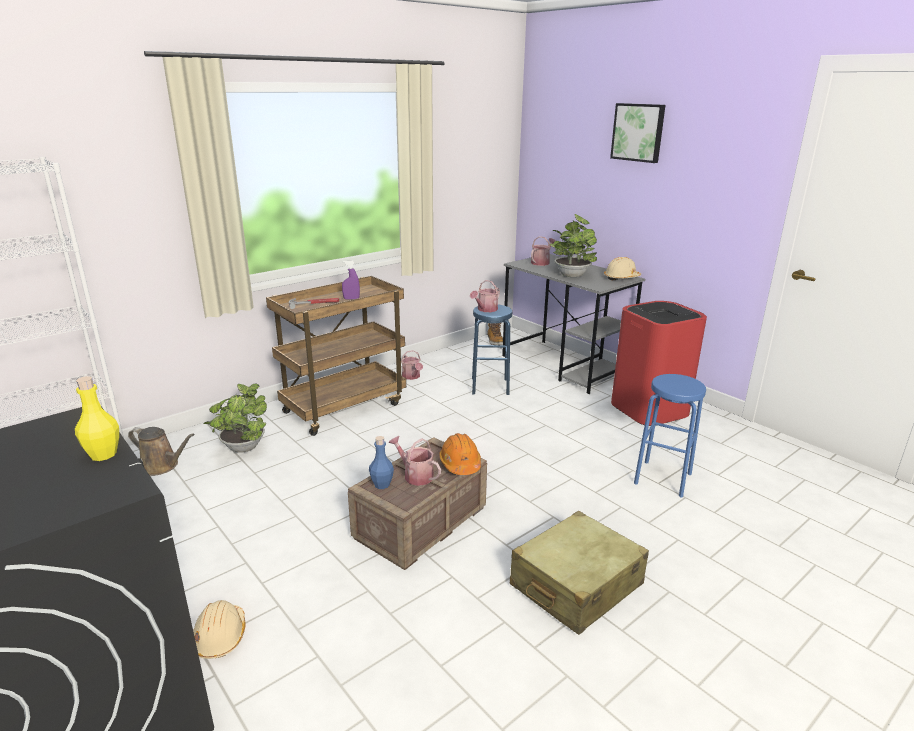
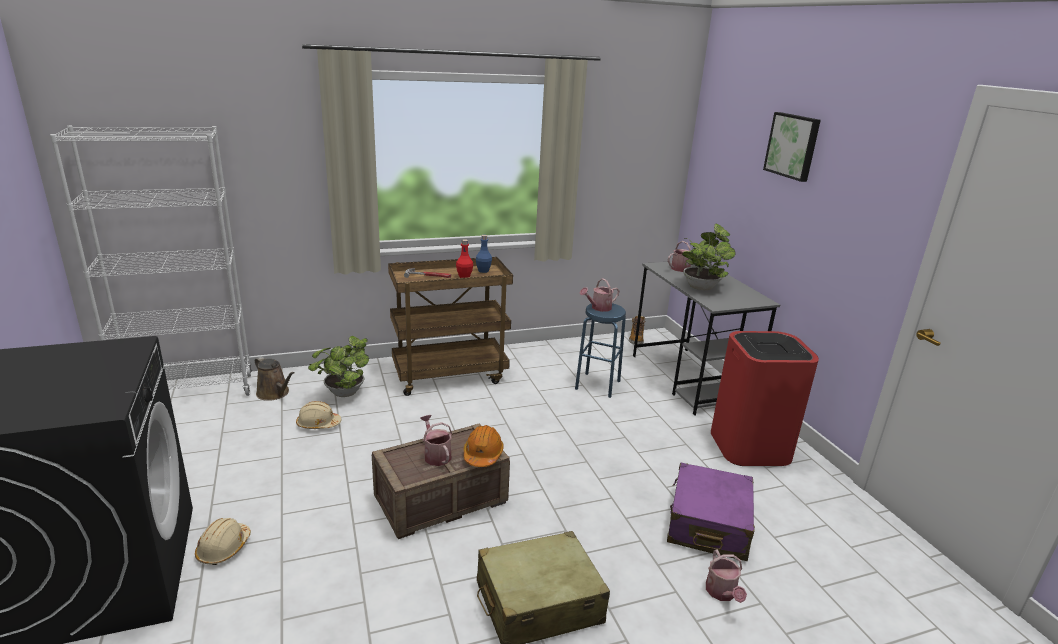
camera: 20 degrees right, 0 degrees up
(103, 454) = (118, 379): yellow bottle -> none
(351, 299) = (464, 276): purple spray bottle -> red bottle
(382, 484) = (402, 456): blue bottle -> blue bottle (483, 271)
(412, 377) = (530, 359): watering can -> watering can (722, 593)
(621, 278) = (753, 299): beige hard hat -> beige hard hat (318, 424)
(663, 478) = (708, 524): blue stool -> purple suitcase

